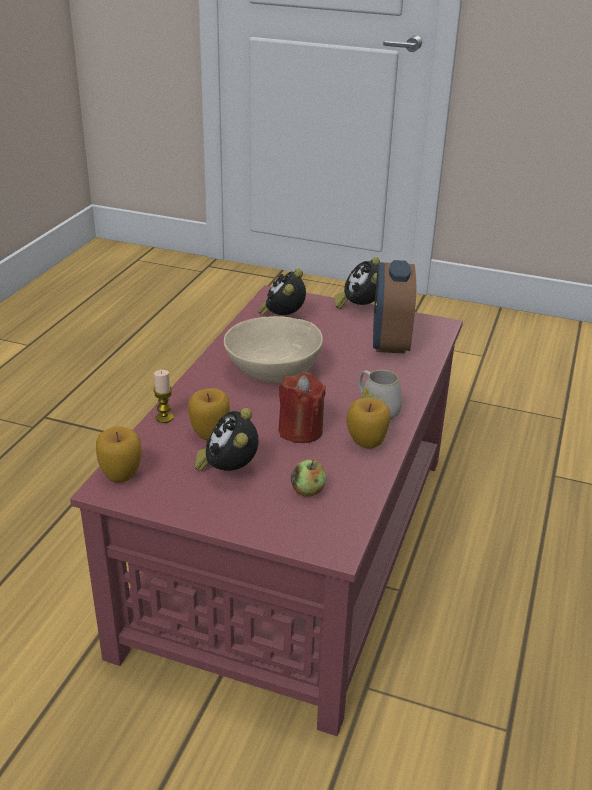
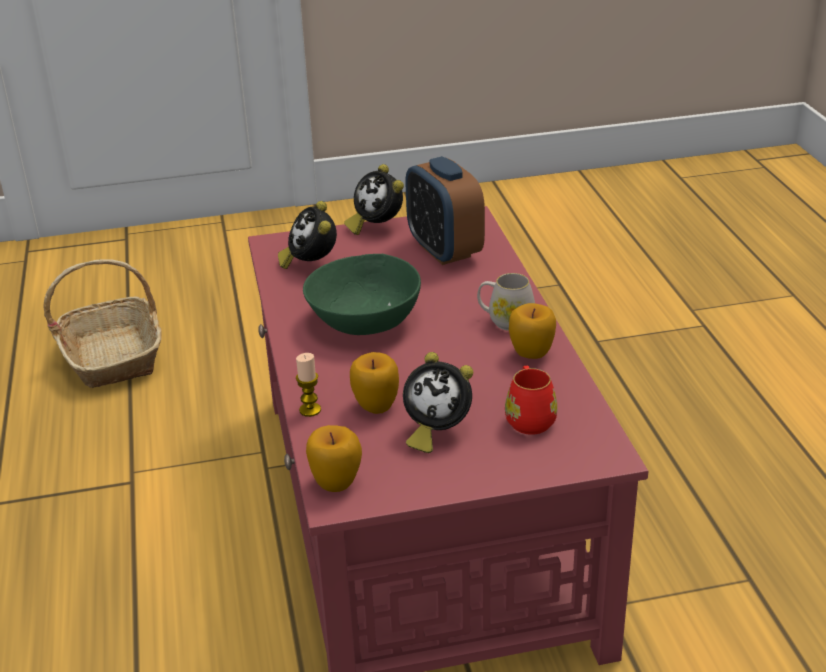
camera: 30 degrees left, 0 degrees up
(196, 351) = (113, 356): none -> basket
(228, 470) = (435, 432): alarm clock -> alarm clock turned 45 degrees counterclockwise
(272, 371) = (364, 321): beige bowl -> green bowl
(300, 431) = (459, 367): red candle -> none
(308, 491) = (529, 418): apple -> red mug

